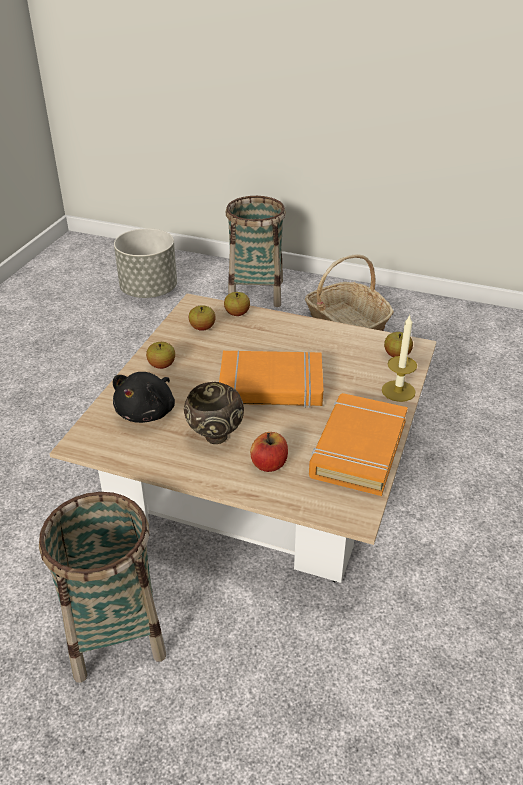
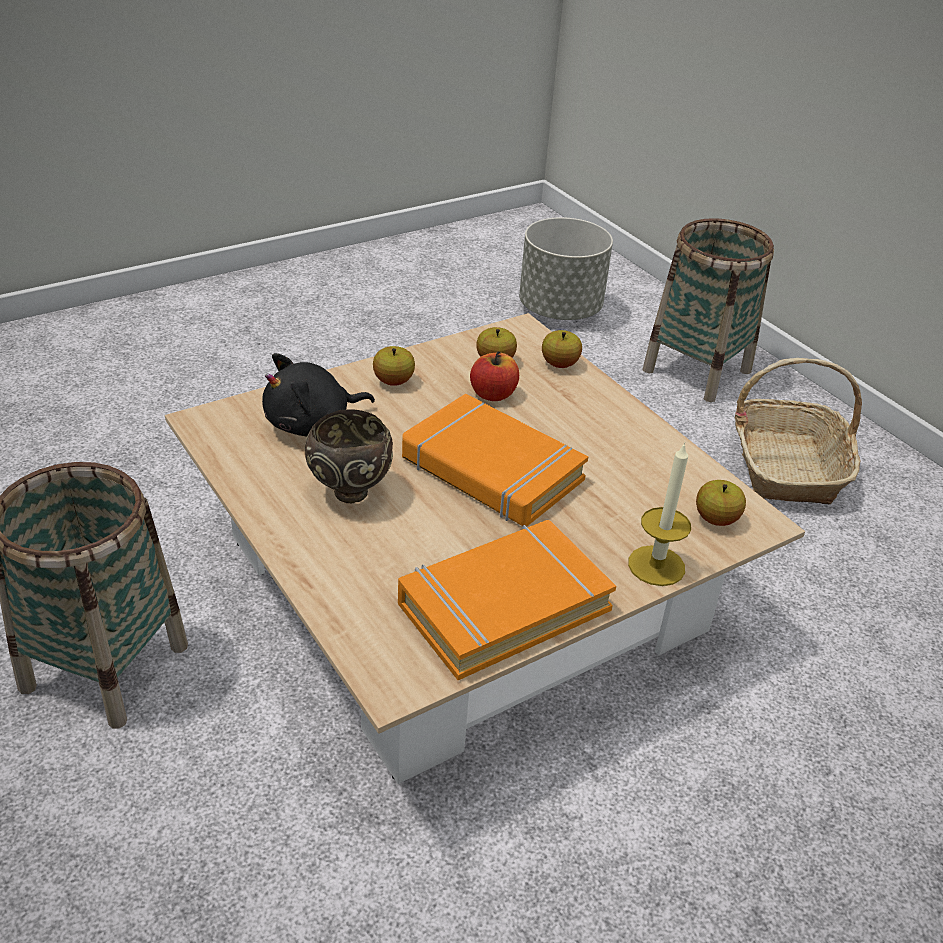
camera: 35 degrees right, 0 degrees up
(269, 464) = (371, 559): apple -> apple (493, 394)

